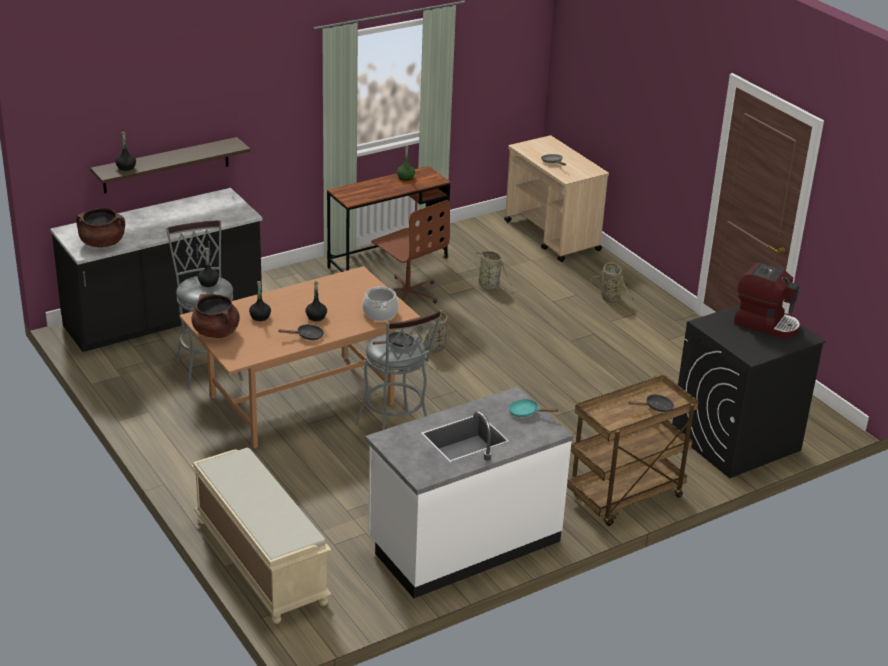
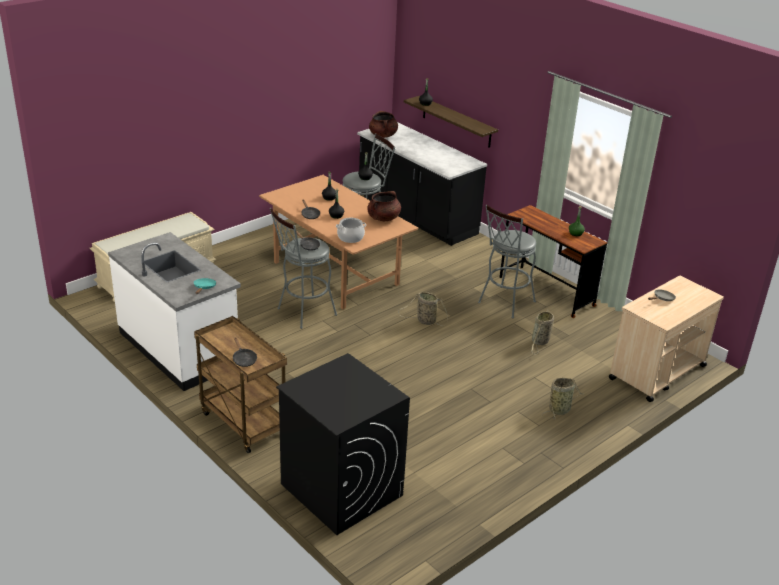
camera: 80 degrees right, 0 degrees up
(216, 332) = (304, 187): brown cooking pot -> brown cooking pot (383, 218)
(407, 293) = (503, 304): brown office chair -> grey stool
(766, 323) = (358, 398): coffee machine -> none

